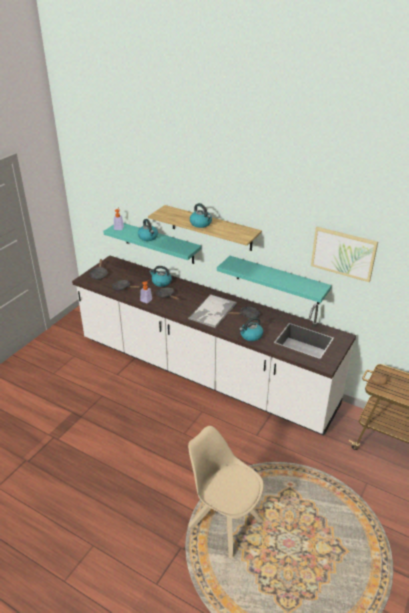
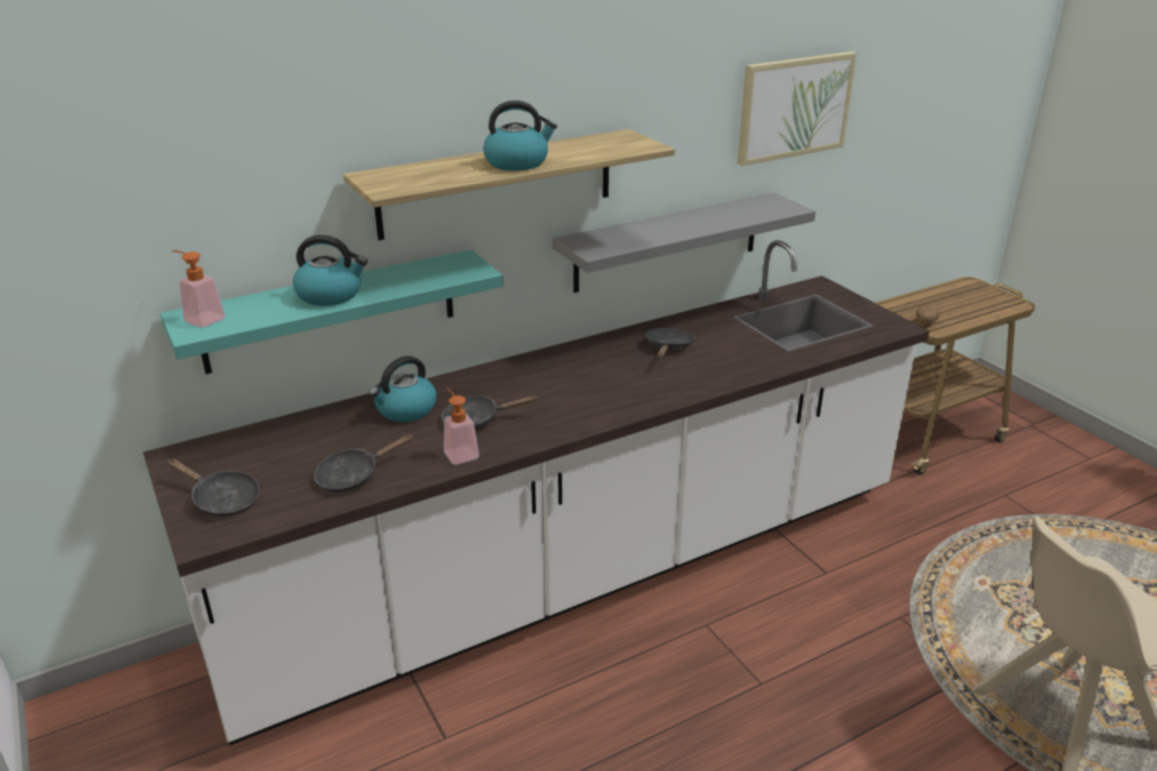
camera: 60 degrees left, 5 degrees down
(212, 311) = (612, 381): tray -> none
(251, 336) = (746, 366): kettle -> none
(277, 280) = (668, 242): turquoise shelf -> grey shelf

